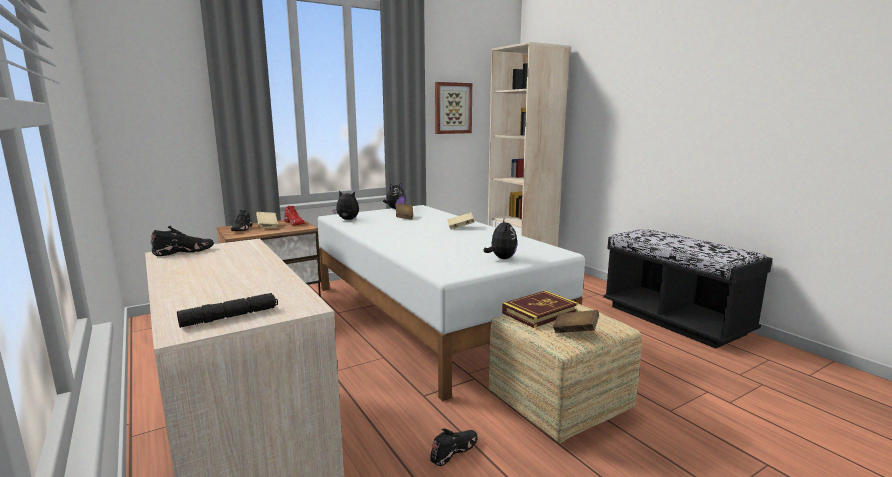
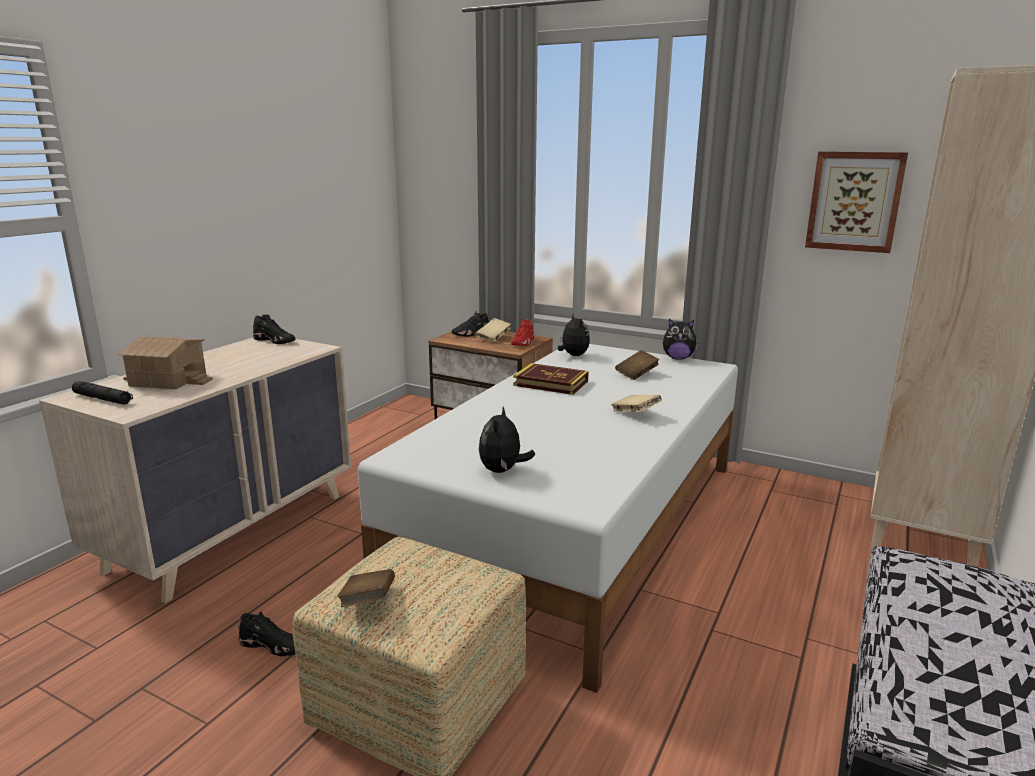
camera: 60 degrees right, 5 degrees up
(220, 290) = (169, 379): none -> toy house
(501, 258) = (502, 470): plush toy -> plush toy turned 135 degrees clockwise
(539, 312) = (421, 561): book -> book (551, 383)

